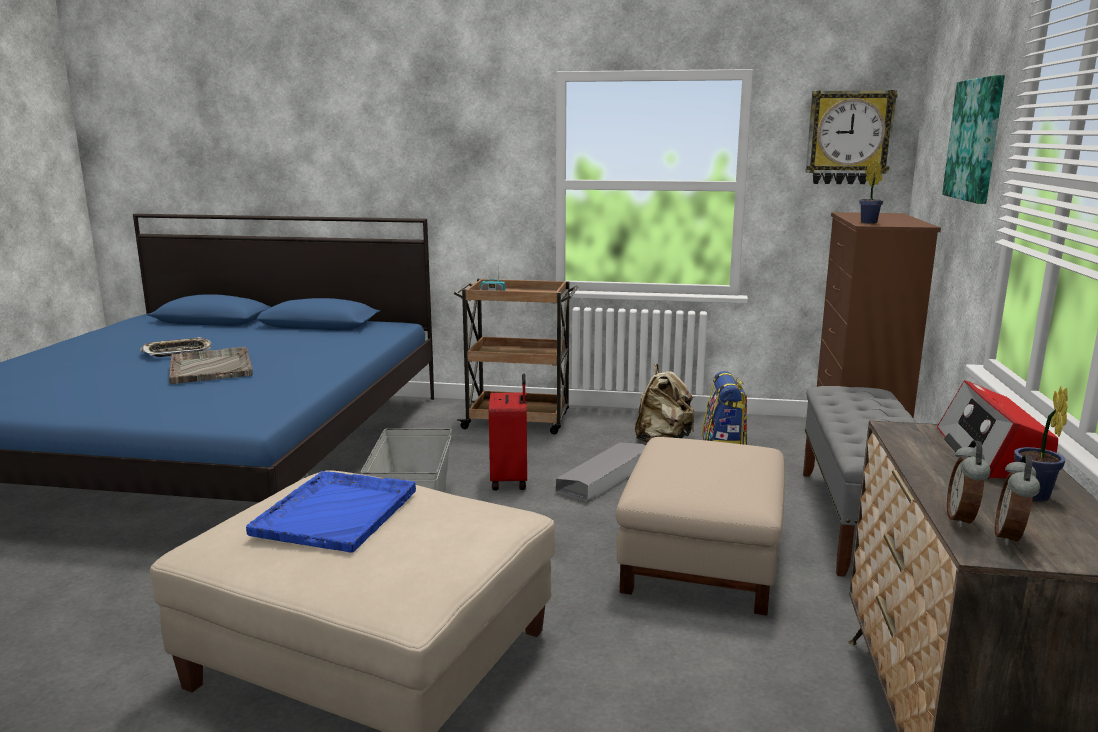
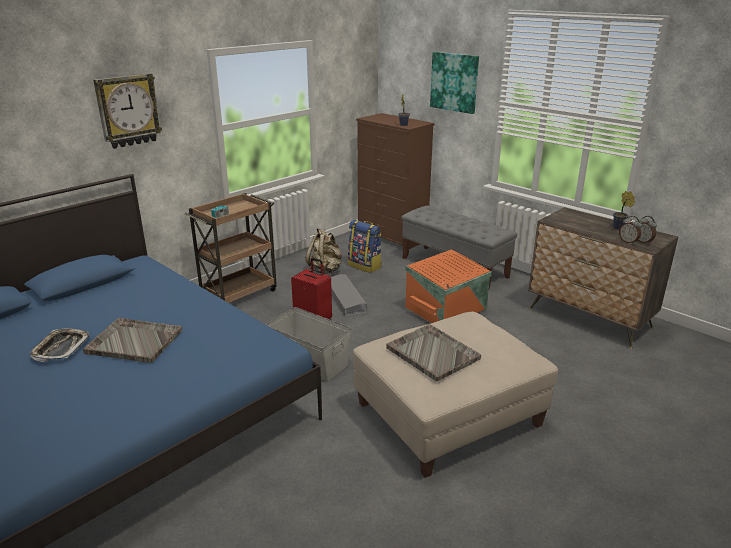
camera: 55 degrees left, 10 degrees up
(337, 512) = (432, 353): blue tray -> grey tray
(703, 558) = (447, 309): beige ottoman -> orange storage box
(848, 138) = (354, 75): wall clock -> wall clock (128, 110)
(990, 453) = (583, 219): radio -> none

